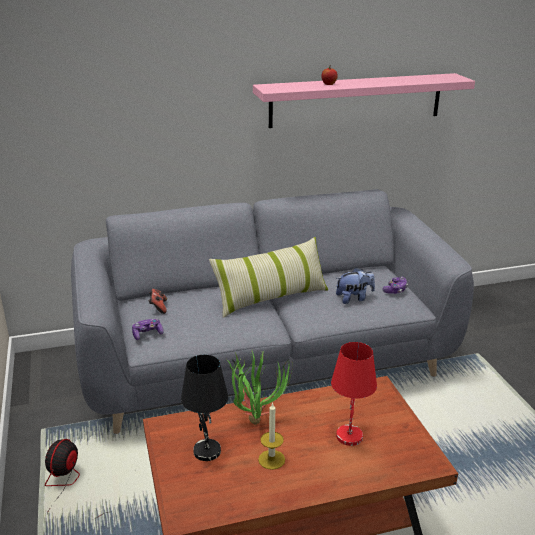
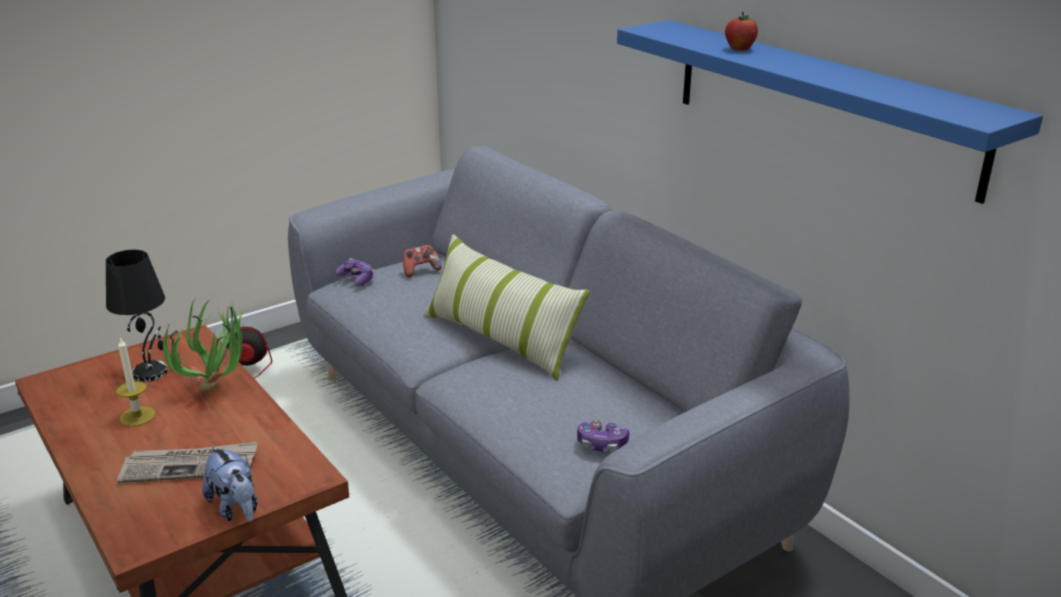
camera: 70 degrees right, 0 degrees up
(349, 435) = (190, 466): red table lamp -> newspaper
(354, 298) = (543, 407): plush toy -> plush toy (236, 508)
(356, 100) = (820, 103): pink shelf -> blue shelf

